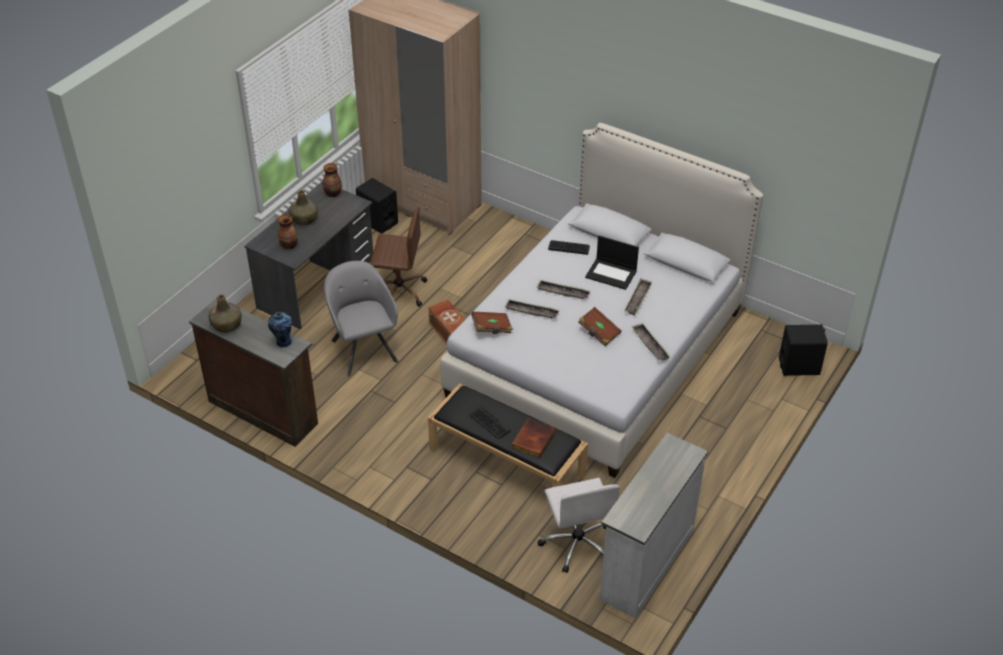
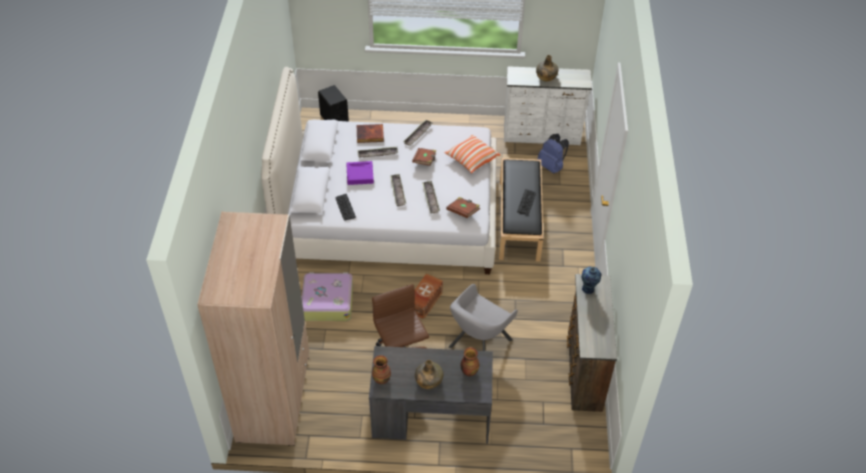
camera: 120 degrees left, 5 degrees up
(227, 324) = (600, 332): green bottle -> green bottle (546, 76)
(378, 221) = (321, 418): black speaker -> none
(505, 266) = (327, 302): none -> suitcase
(533, 439) = (522, 177): book -> book (370, 135)
(573, 373) = (472, 159): none -> pillow
(577, 543) = (552, 166): white office chair -> blue backpack
(611, 274) = (360, 175): laptop -> purple tray

